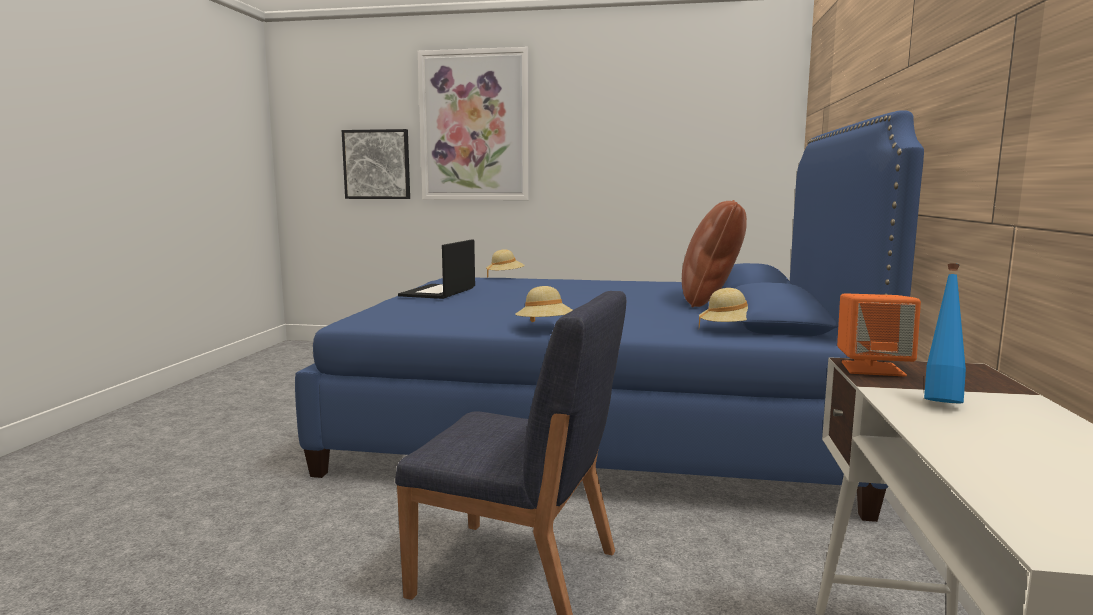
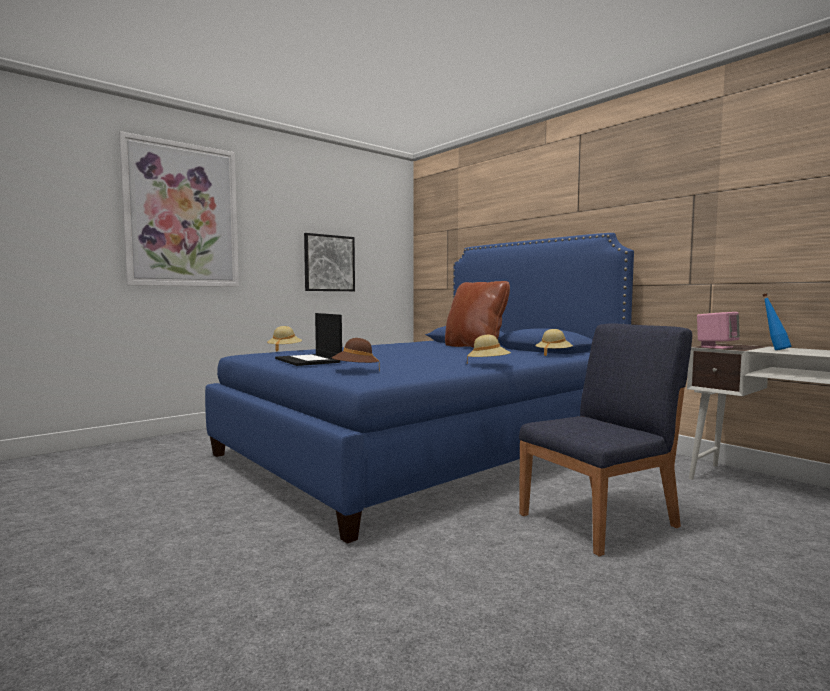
camera: 50 degrees left, 5 degrees down
(377, 164) = (63, 245): picture -> picture (329, 263)
(406, 310) = (355, 371): none -> brown hat
(872, 368) = (716, 347): orange speaker -> pink speaker

